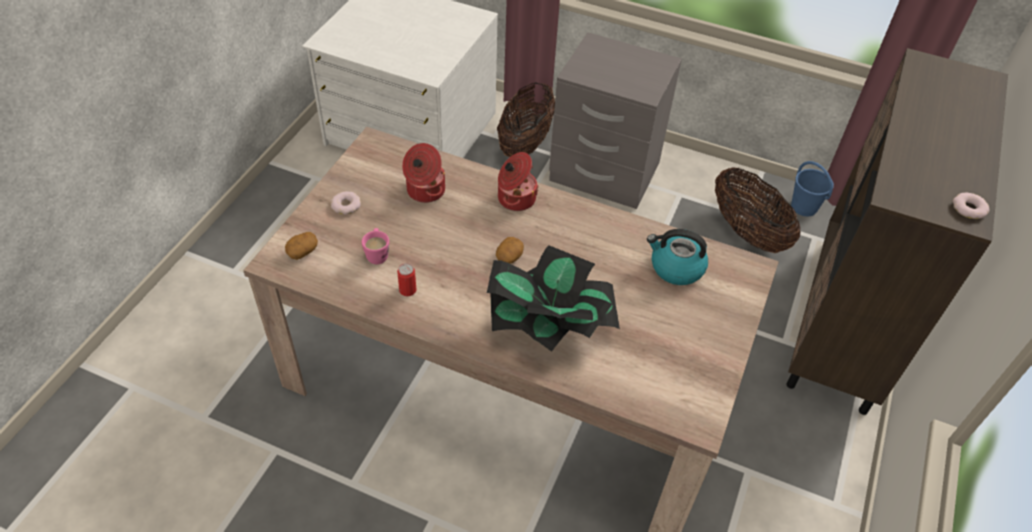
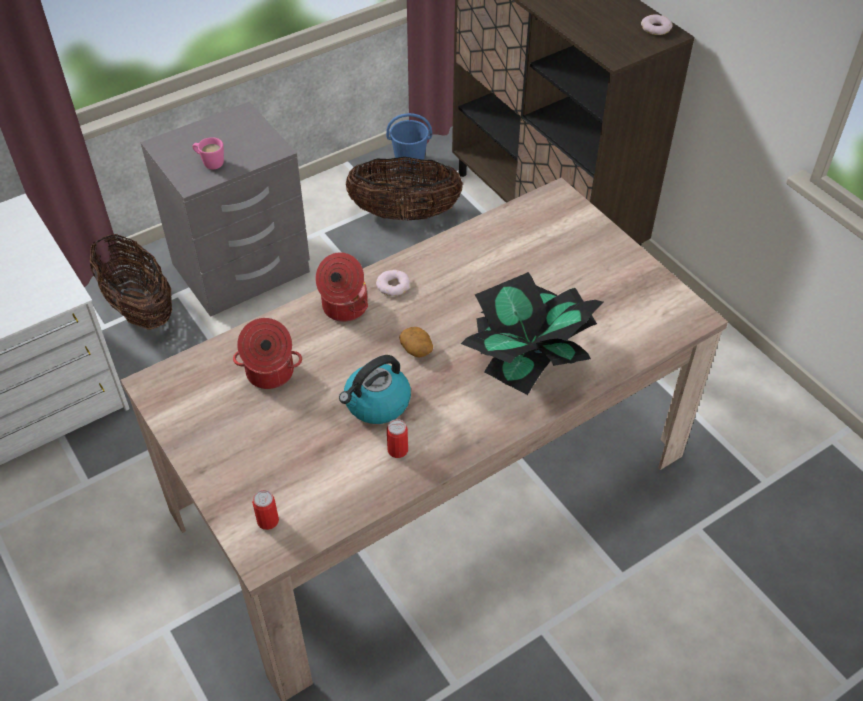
camera: 55 degrees left, 0 degrees up
(302, 251) = (268, 520): potato -> can
(346, 205) = (231, 451): donut -> donut (393, 286)
(377, 254) = (327, 454): pink mug -> pink mug (210, 163)
(676, 268) = (521, 242): kettle -> kettle (376, 404)

